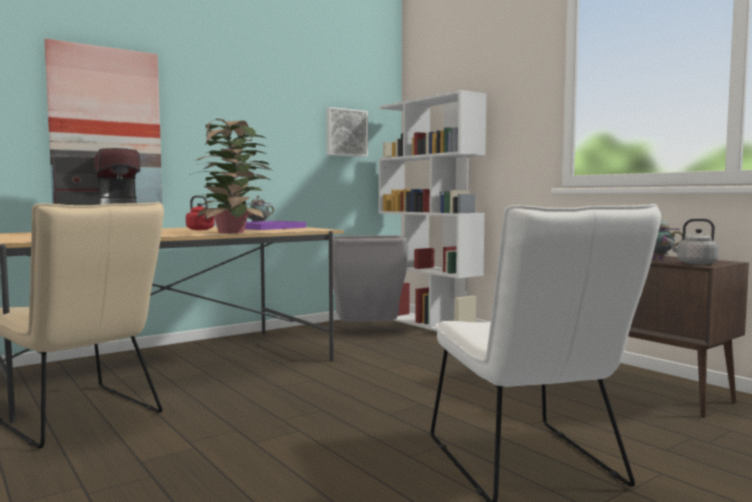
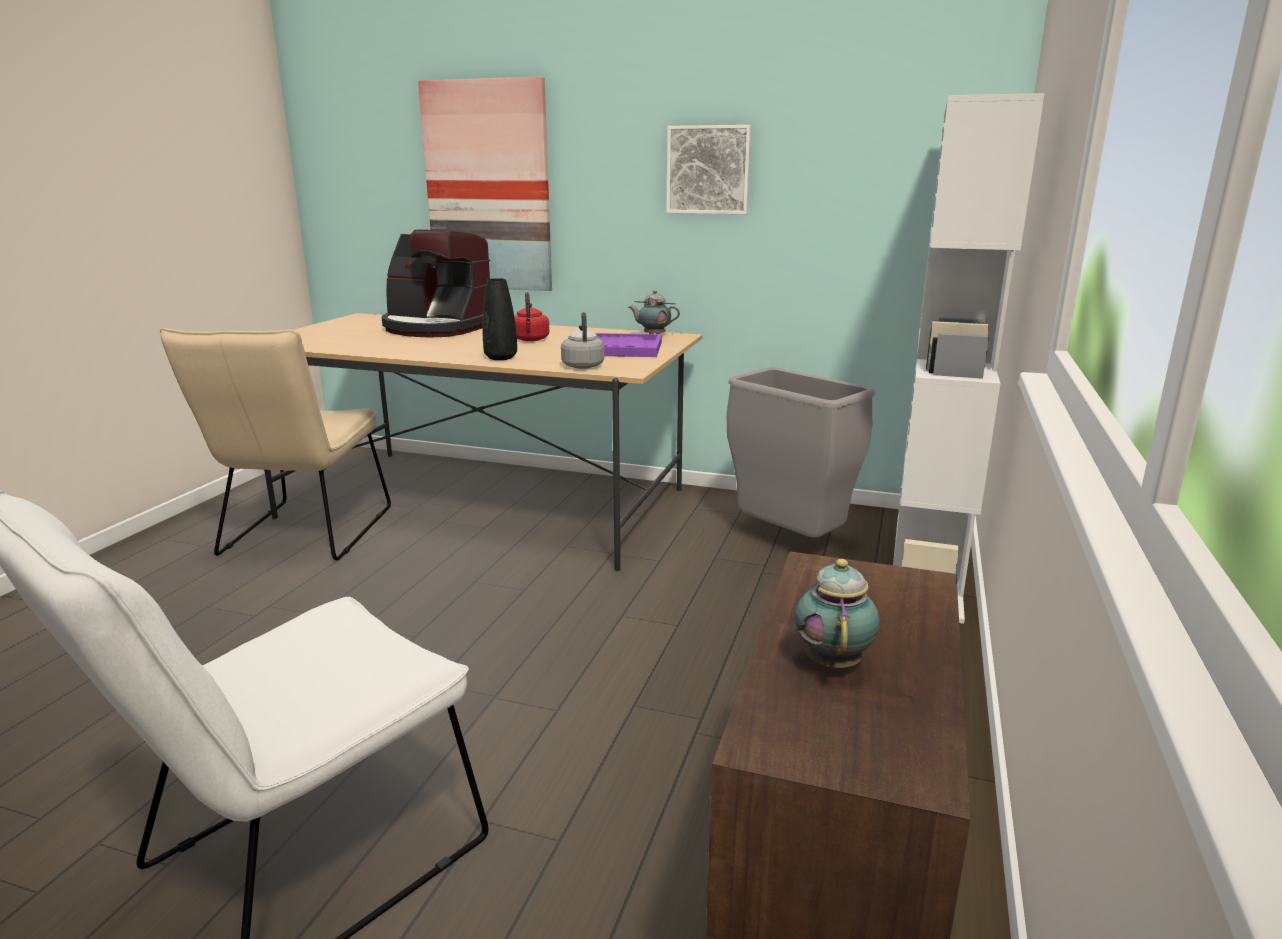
camera: 55 degrees right, 15 degrees up
(233, 232) = (500, 358): potted plant -> black vase
(346, 132) = (871, 172): picture -> picture (709, 170)
(694, 263) = (788, 725): grey kettle -> grey kettle (583, 365)

